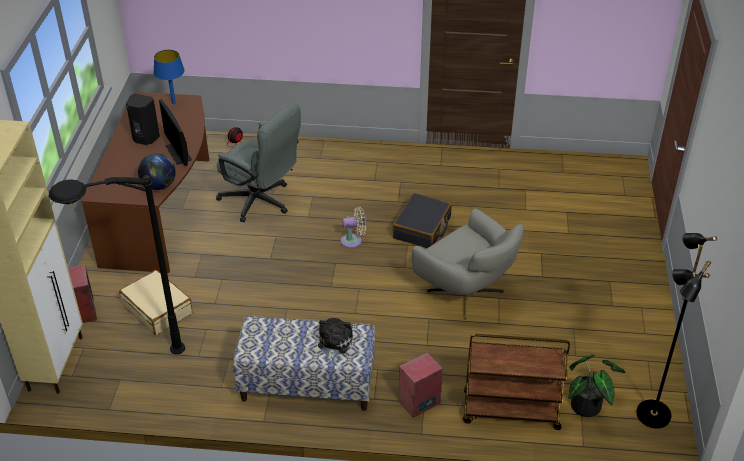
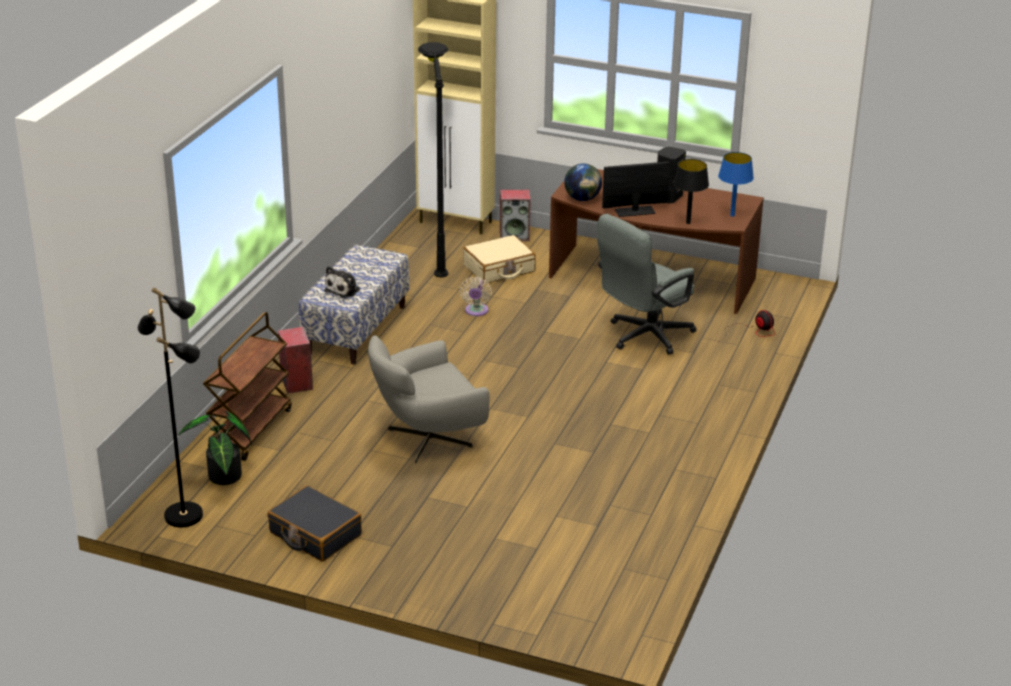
camera: 105 degrees right, 10 degrees down
(194, 123) = (688, 223): none -> black table lamp
(334, 343) = (344, 290): plush toy -> plush toy turned 90 degrees clockwise
(353, 241) = (550, 383): beige fan -> beige fan (476, 311)
(422, 228) = (552, 431): black suitcase -> black suitcase (315, 534)

